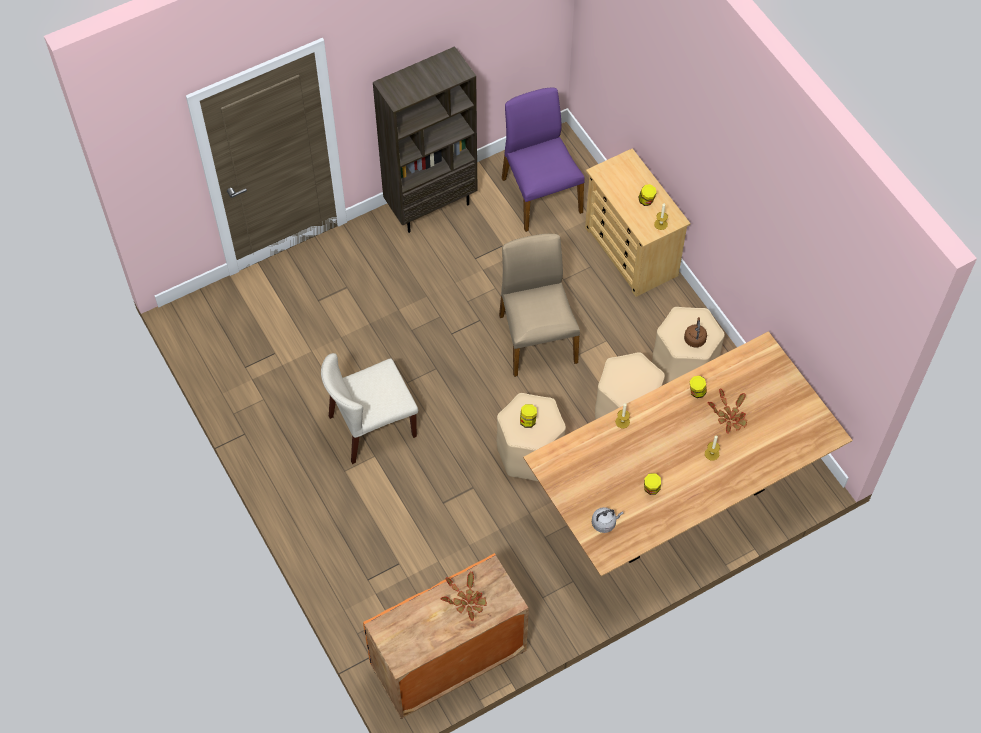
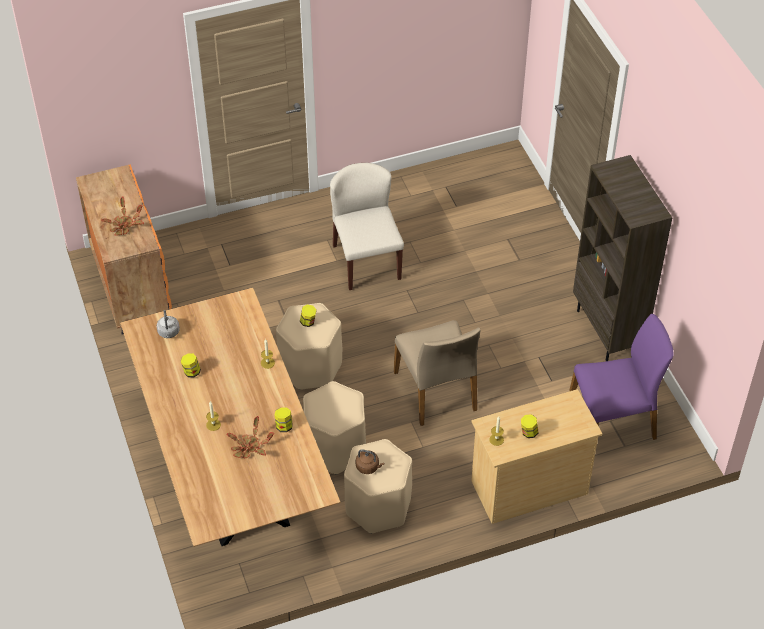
camera: 100 degrees right, 10 degrees down
(536, 338) = (436, 391): beige chair -> beige chair turned 75 degrees clockwise

